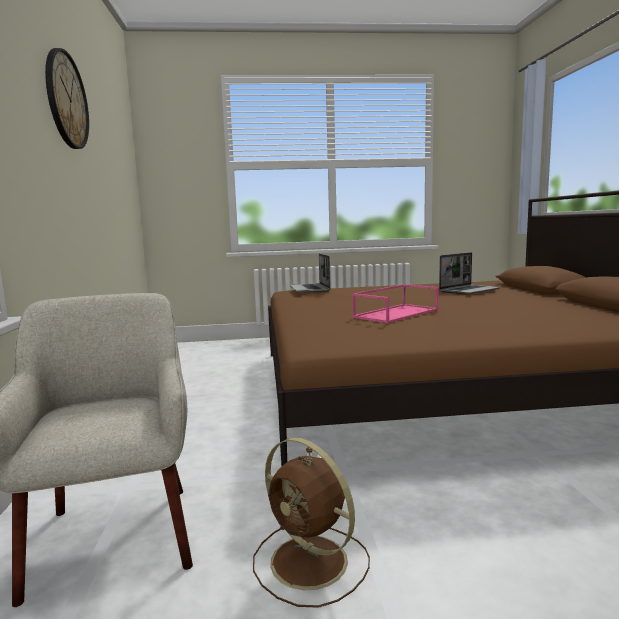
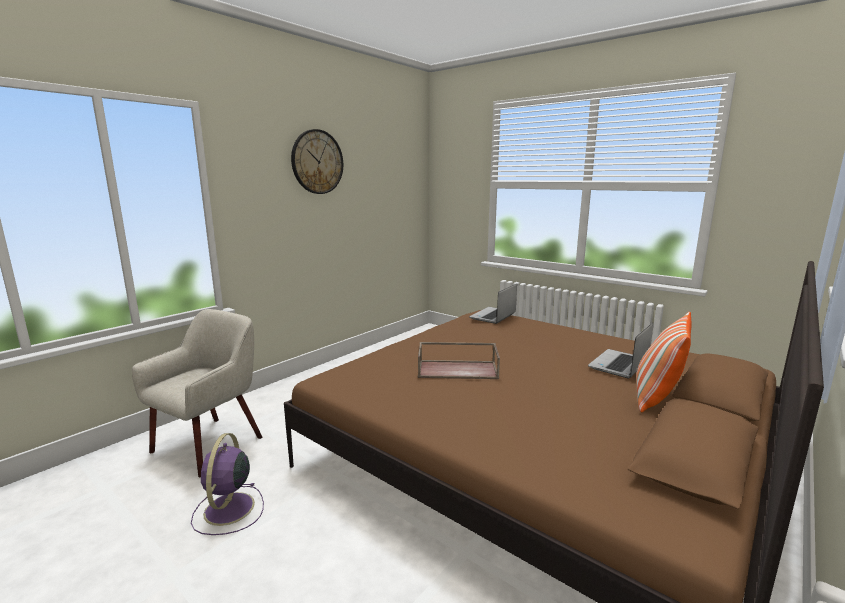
camera: 45 degrees right, 5 degrees up
(311, 563) = (228, 510): brown fan -> purple fan
(396, 313) = (458, 369): pink tray -> brown tray
(469, 290) = (619, 365): laptop -> laptop turned 120 degrees clockwise
(530, 296) = (656, 398): none -> pillow

